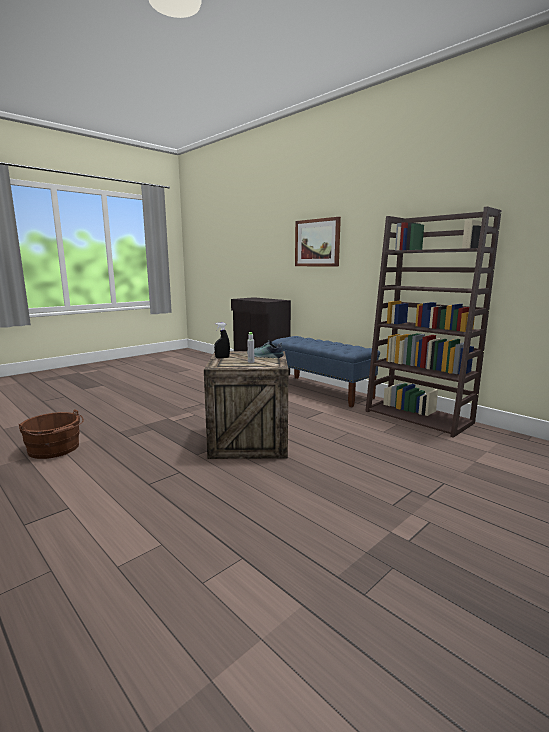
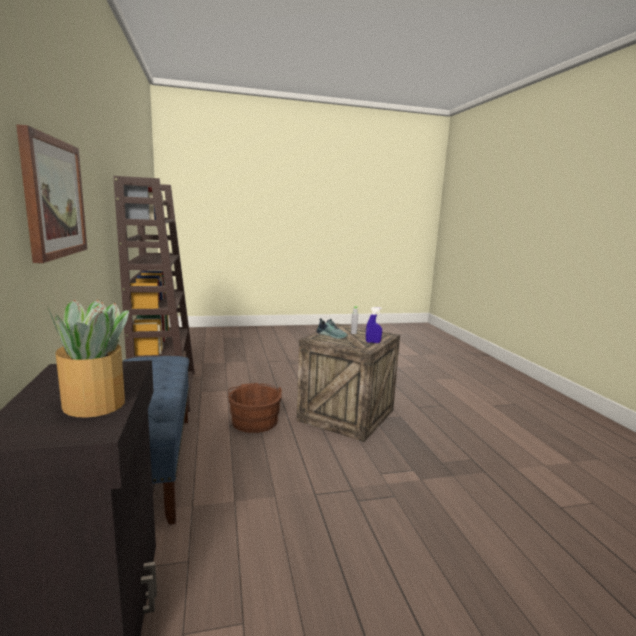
camera: 150 degrees left, 0 degrees up
(55, 449) = (549, 464): brown bucket -> brown bucket (254, 420)
(222, 358) = (373, 342): black spray bottle -> blue spray bottle
(252, 299) = (94, 403): none -> potted plant

